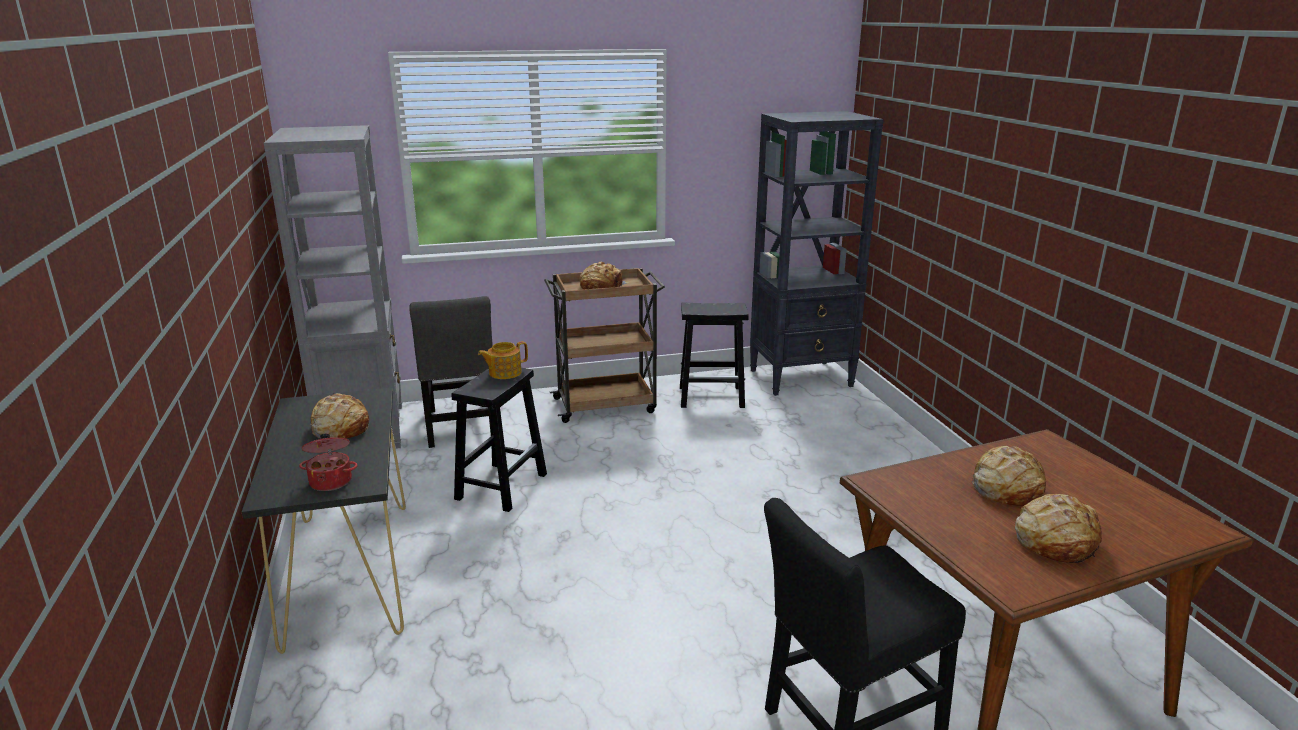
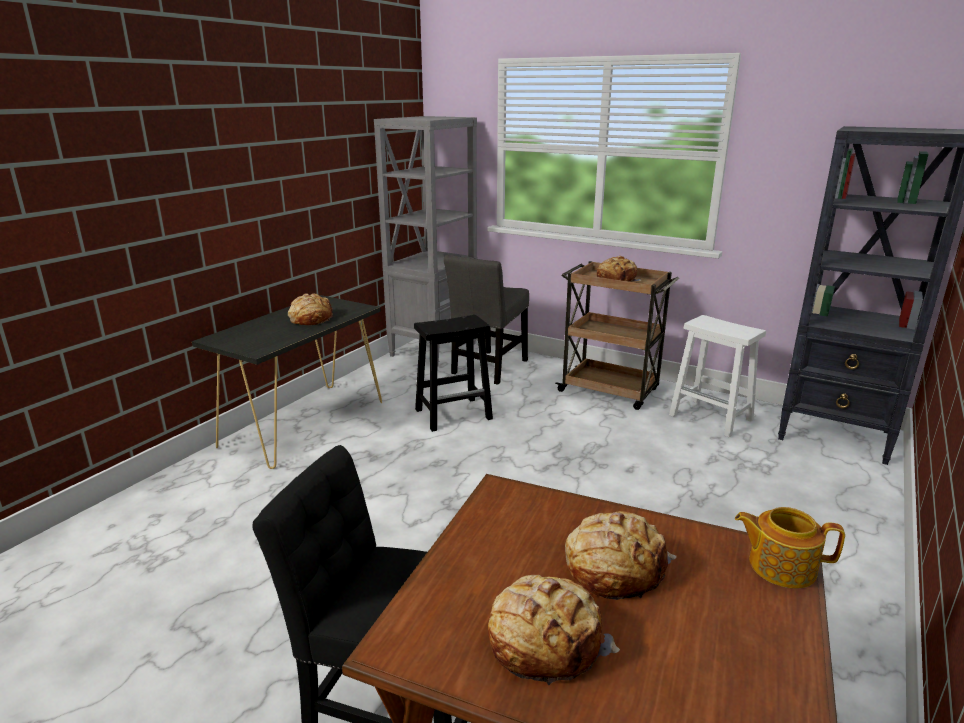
camera: 45 degrees right, 0 degrees up
(331, 481) = (250, 342): cooking pot -> none
(504, 373) = (467, 321): teapot -> teapot (780, 566)
(712, 397) = (712, 418): black stool -> white stool

